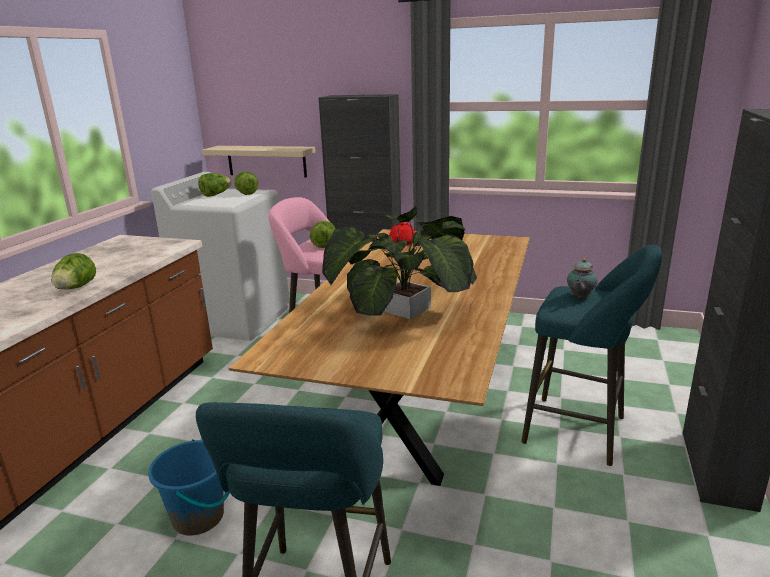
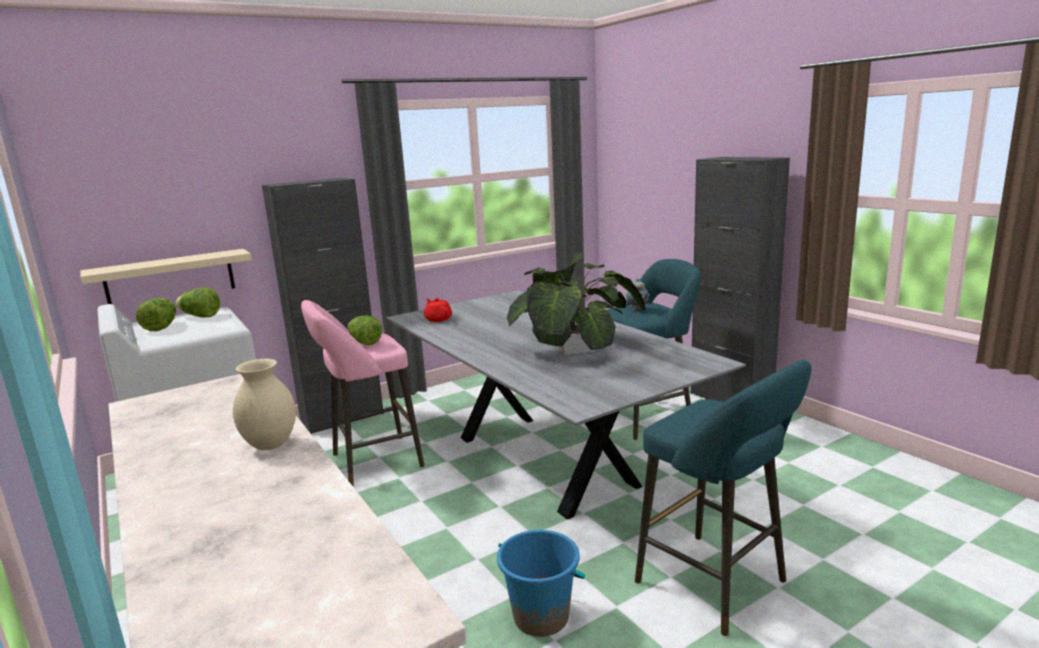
camera: 50 degrees left, 5 degrees down
(76, 288) = (271, 444): lettuce -> beige vase
(417, 412) = (544, 461): brown dining table -> grey dining table

